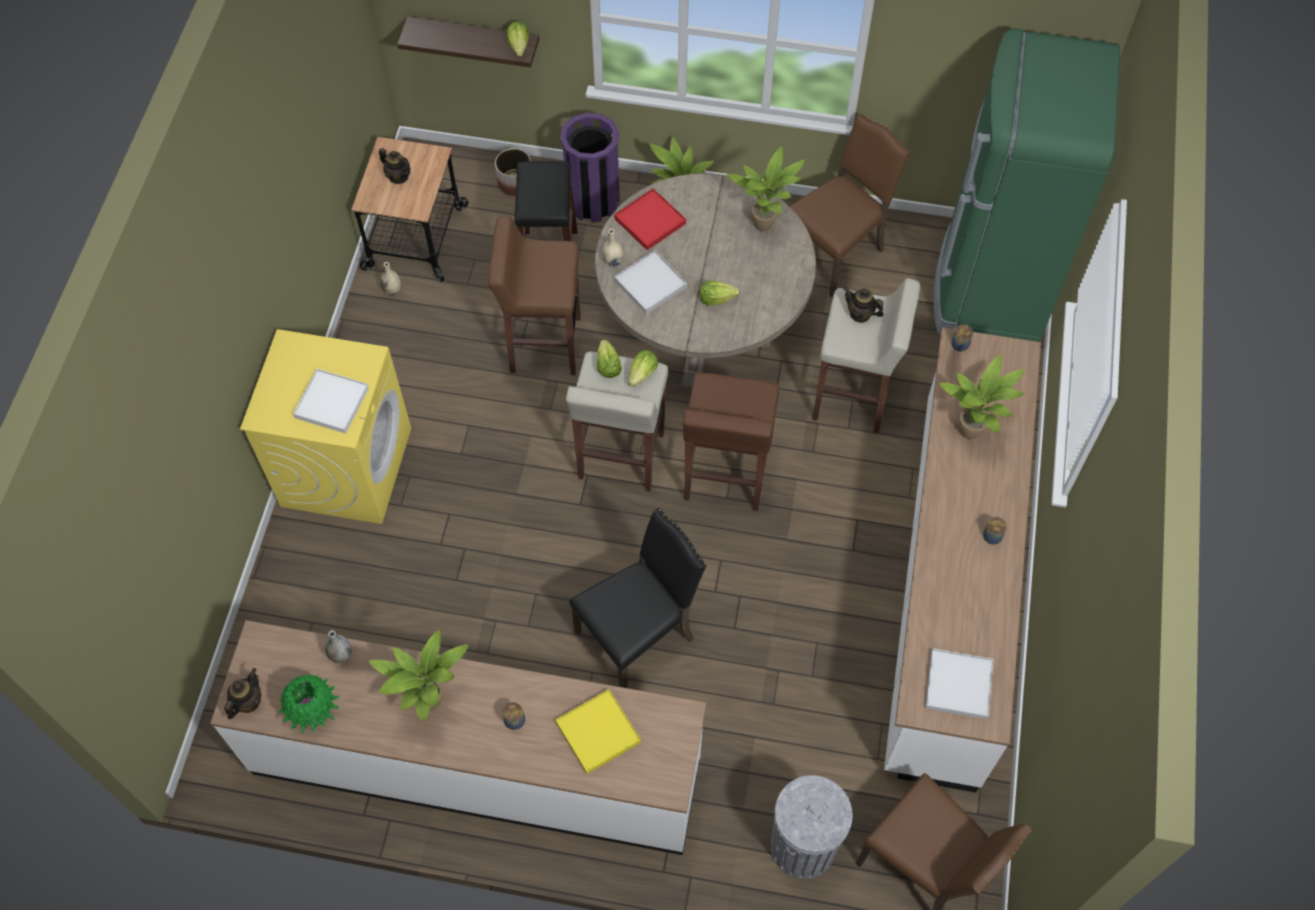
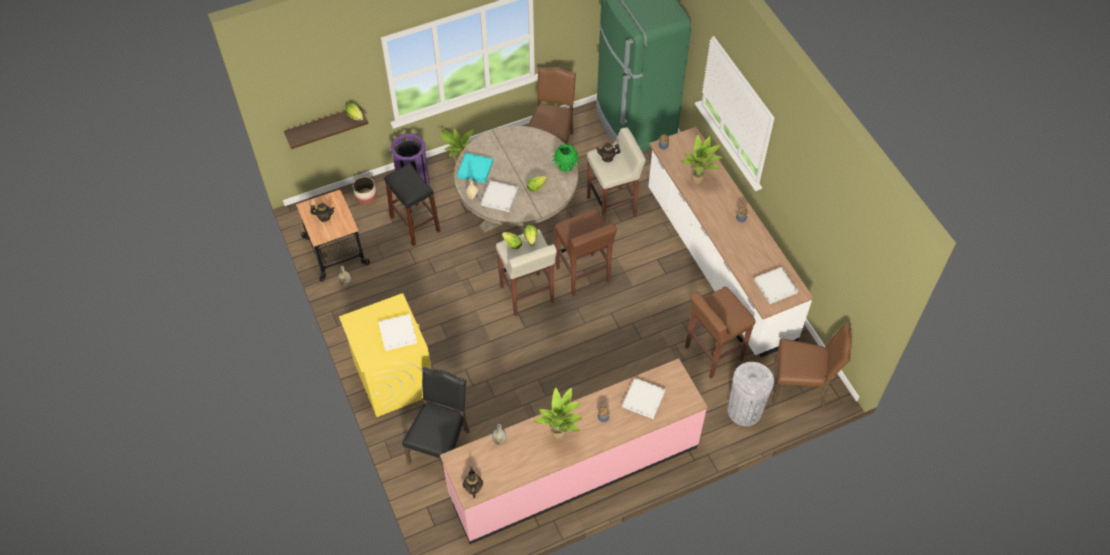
camera: 35 degrees left, 5 degrees down
(314, 712) = (508, 472): green vase -> green vase (565, 167)
(477, 765) = (574, 470): white counter -> pink counter
(544, 344) = (446, 265): brown stool -> brown stool (712, 353)
(598, 733) = (643, 399): yellow tray -> white tray
(638, 636) = (601, 368): black chair -> black chair (441, 446)
(650, 221) = (475, 169): red tray -> turquoise tray
(765, 227) = (532, 143): potted plant -> none

